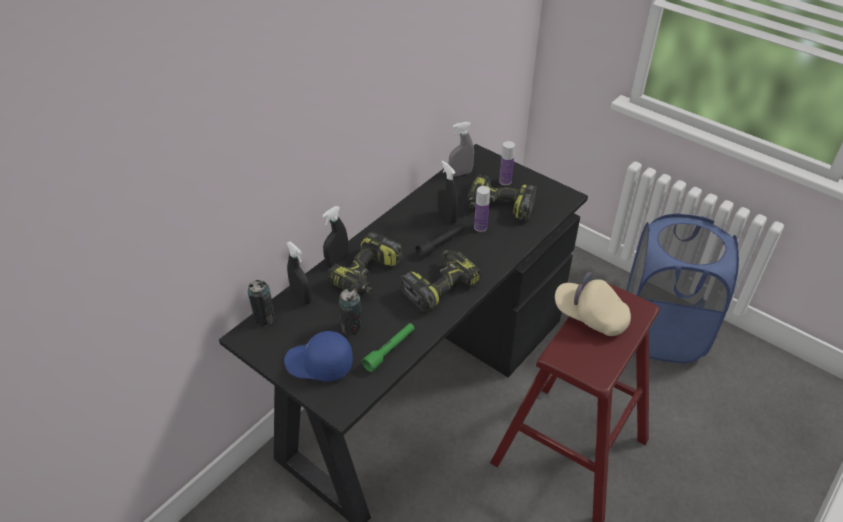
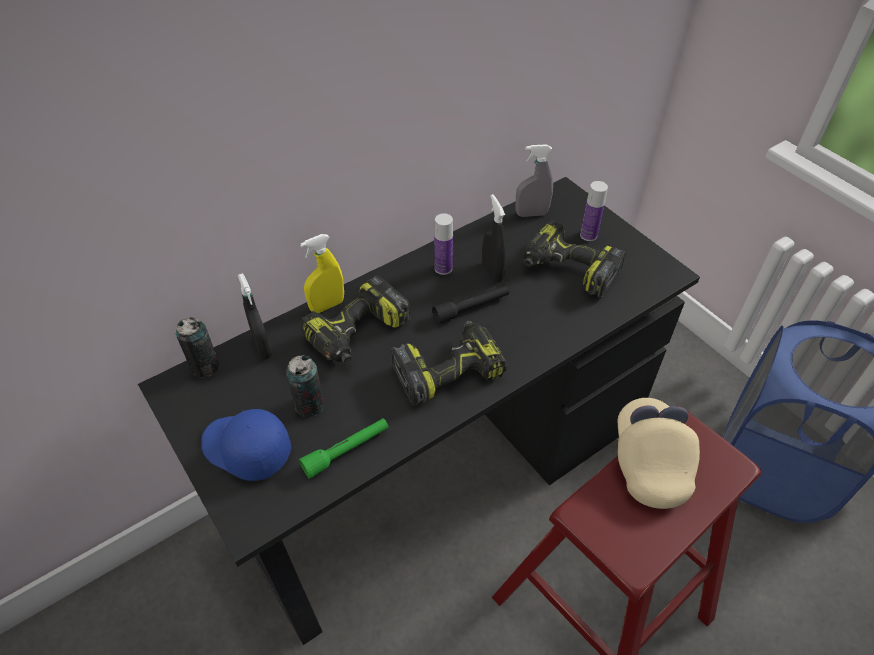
camera: 15 degrees right, 5 degrees up
(337, 261) = (327, 305): black spray bottle -> yellow spray bottle
(480, 227) = (533, 294): bottle -> bottle (443, 268)
(590, 316) = (650, 462): beige cap -> beige cap turned 45 degrees clockwise

